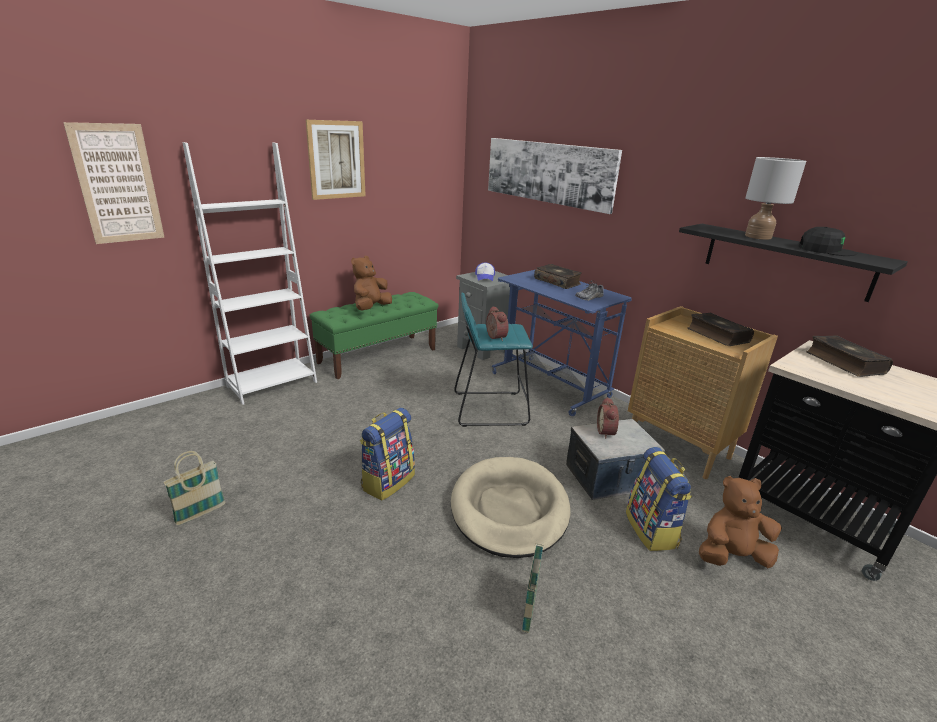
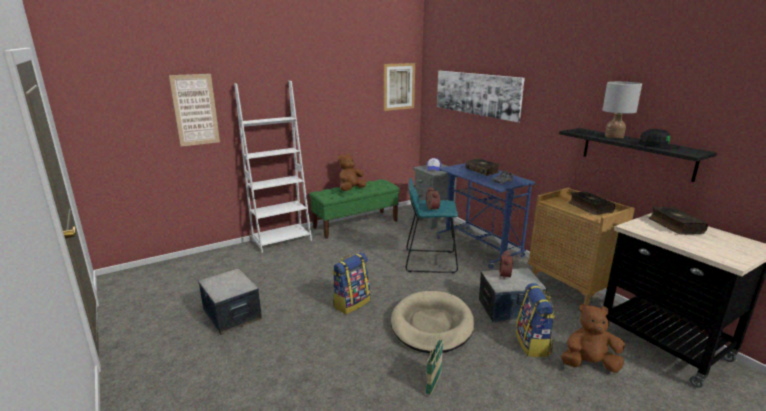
camera: 10 degrees right, 5 degrees down
(200, 514) = (231, 315): basket -> storage box
(336, 160) = (330, 90): picture -> picture (399, 86)

